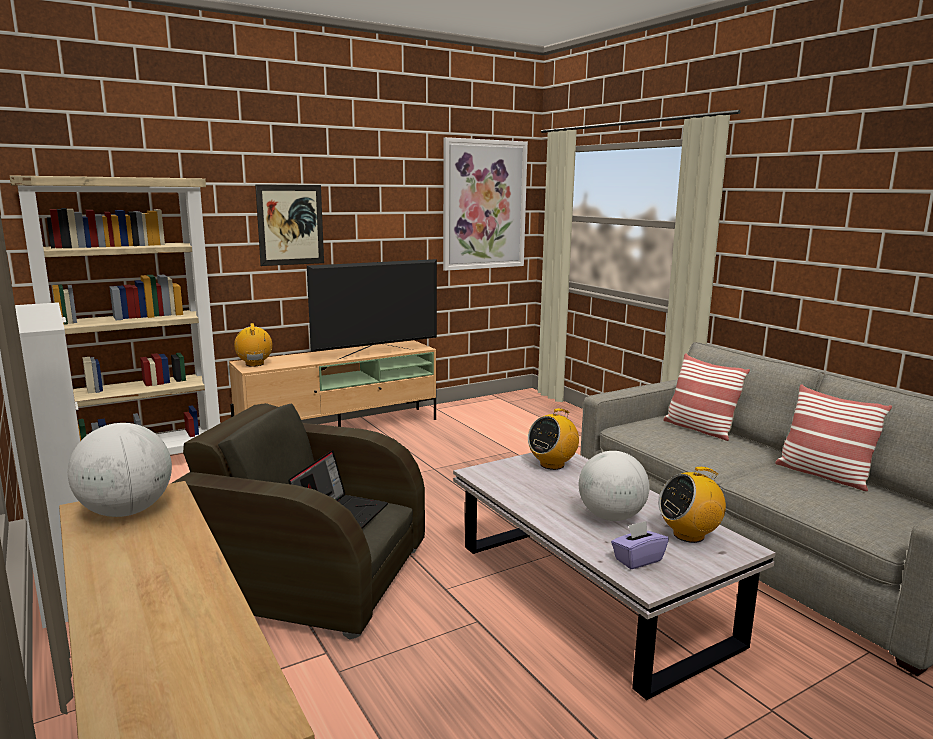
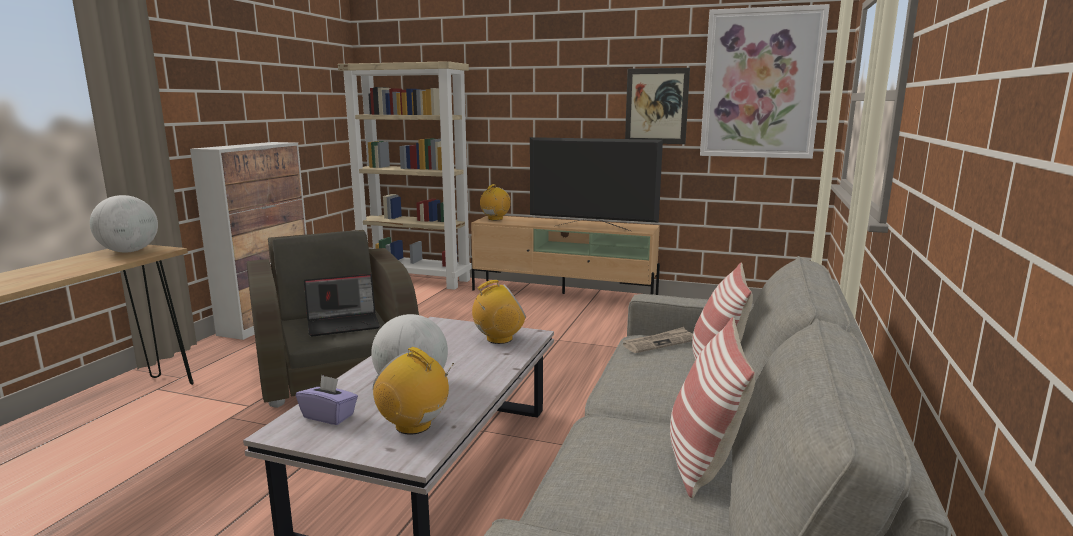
camera: 50 degrees right, 0 degrees up
(290, 225) = (544, 103): picture -> picture (656, 106)
(552, 464) = (499, 339): radio -> radio turned 150 degrees clockwise
(643, 427) = (659, 342): none -> newspaper

